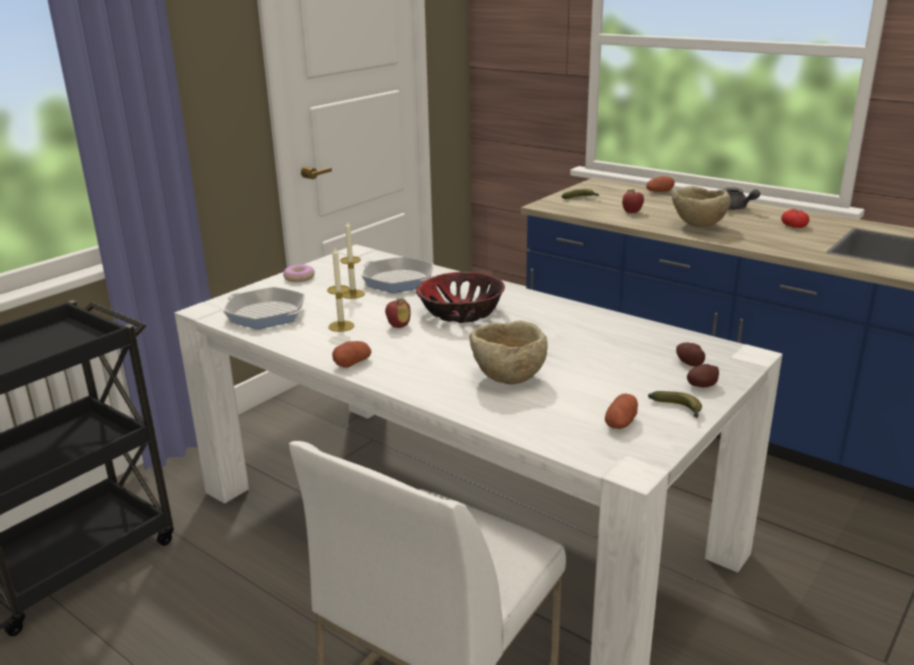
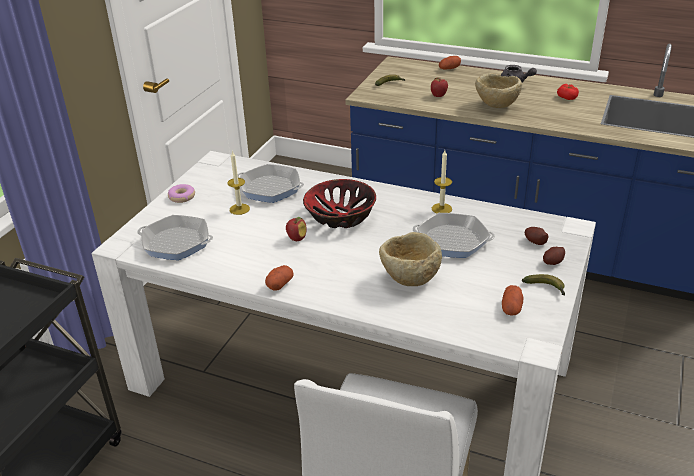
camera: 15 degrees left, 10 degrees up
(341, 326) = (249, 246): candle -> candle (441, 208)
(582, 349) = (452, 240): none -> frying pan

